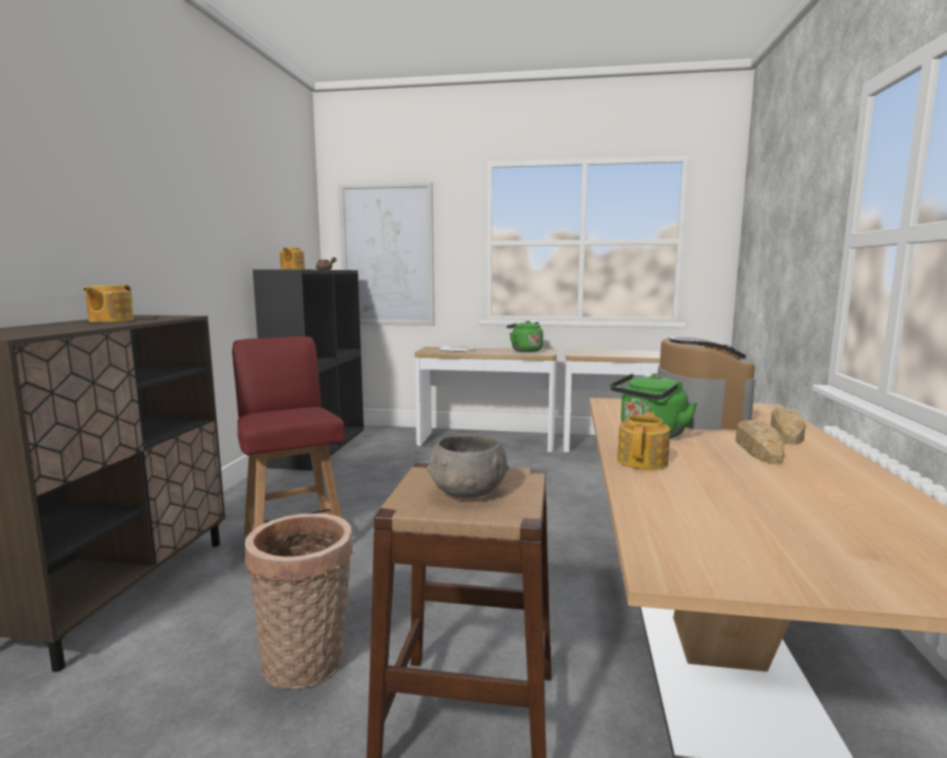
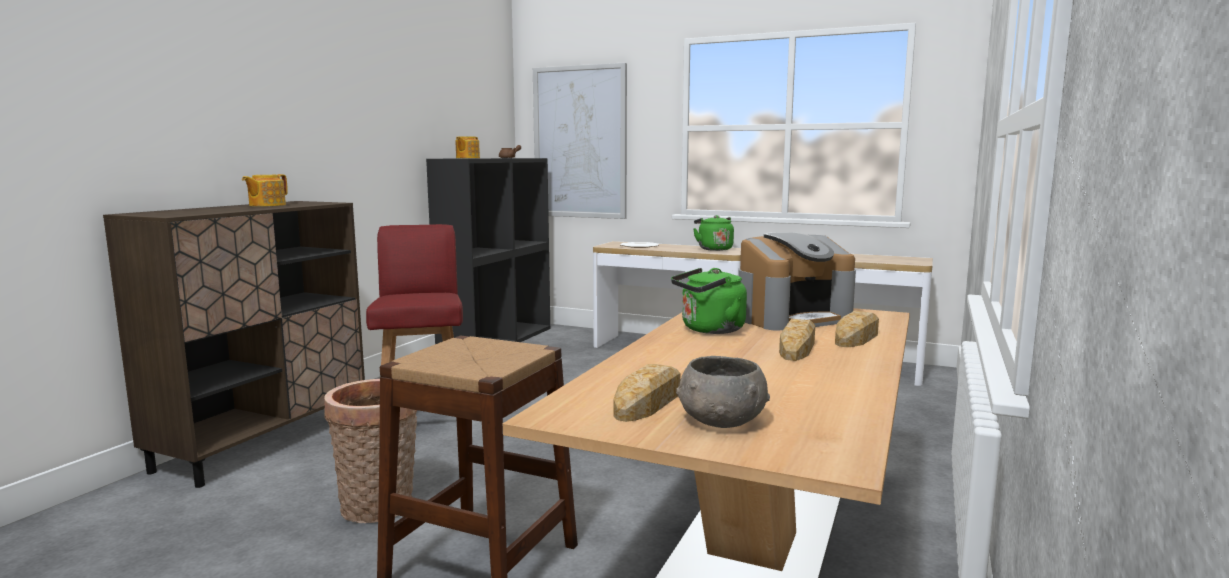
camera: 15 degrees right, 0 degrees up
(466, 492) = (472, 357): grey bowl -> grey bowl (720, 421)
(643, 461) = (662, 349): teapot -> none
(698, 415) = (792, 317): coffee machine -> coffee machine turned 45 degrees clockwise
(737, 534) = (649, 402): none -> bread

